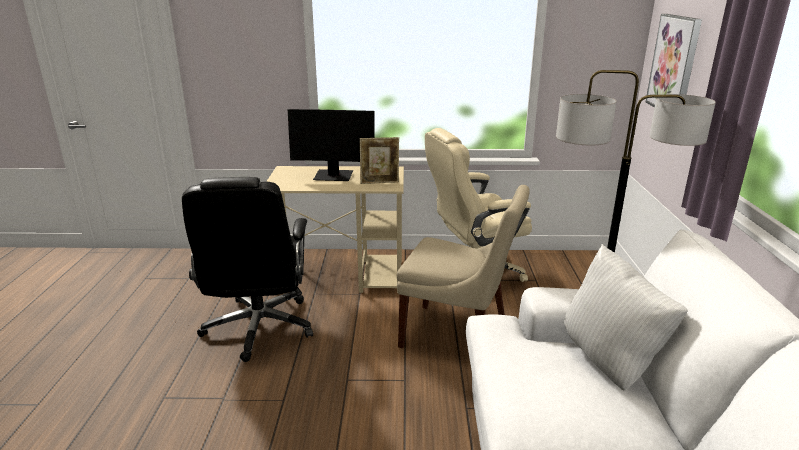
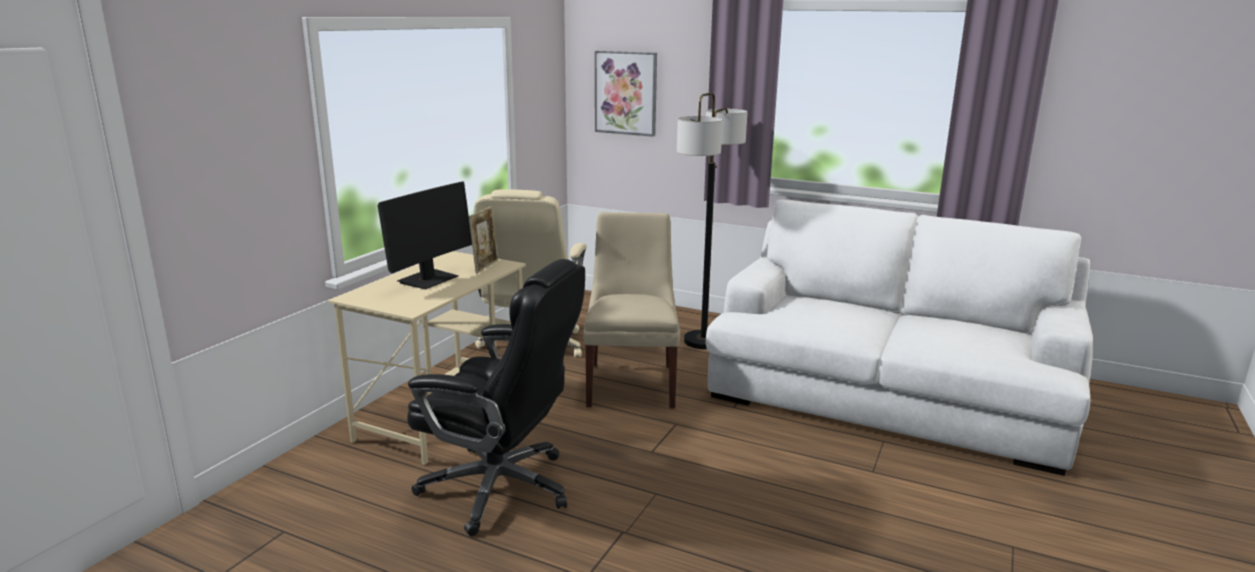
camera: 65 degrees left, 5 degrees down
(458, 335) = (631, 383): beige chair -> beige chair turned 45 degrees counterclockwise
(610, 362) = (812, 299): white pillow -> none

